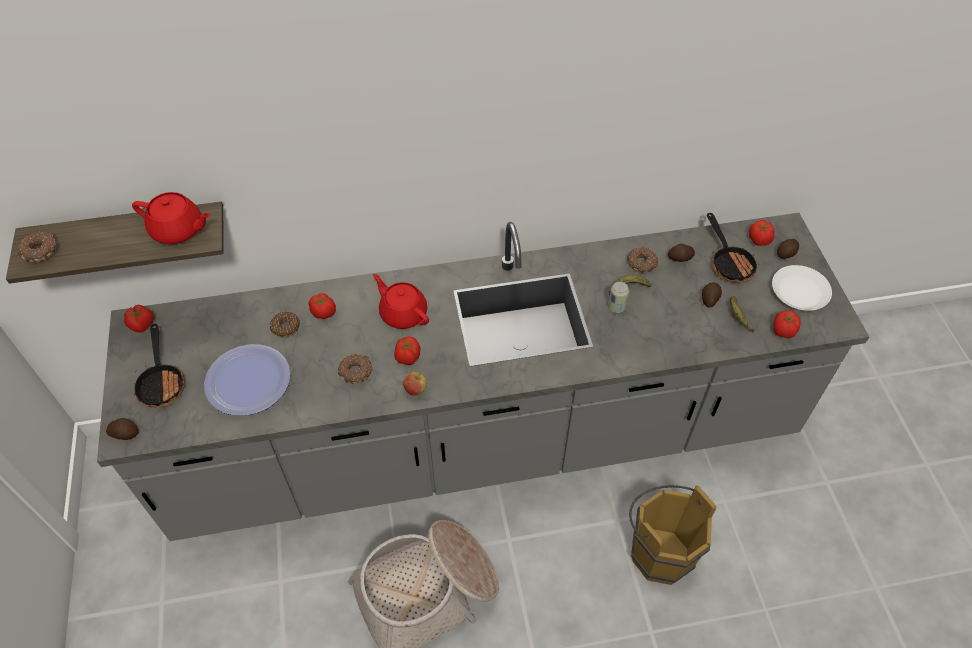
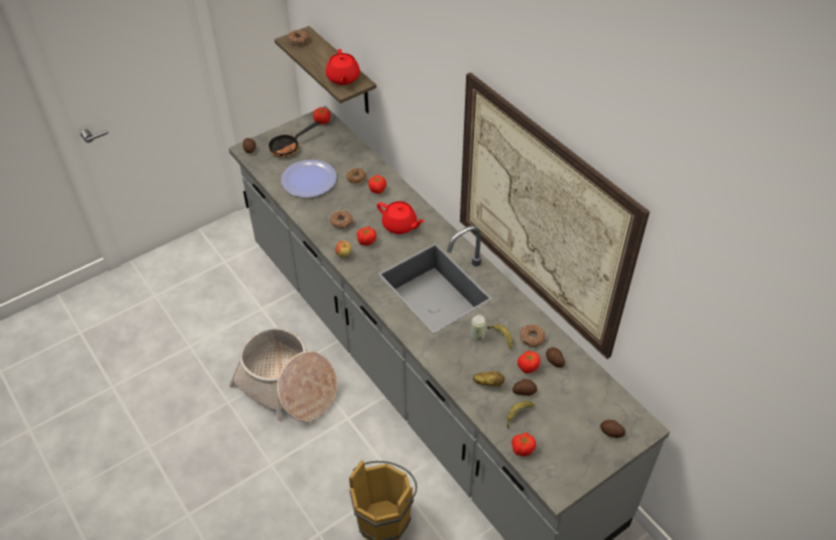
camera: 65 degrees right, 5 degrees down
(403, 313) = (400, 226): red teapot -> red teapot turned 105 degrees clockwise
(589, 139) = (541, 216): none -> picture
(686, 324) = (488, 383): none -> potato
(729, 263) = (572, 394): frying pan -> none
(759, 240) = (613, 409): tomato -> tomato (527, 367)
(799, 291) = (573, 452): white plate -> none

